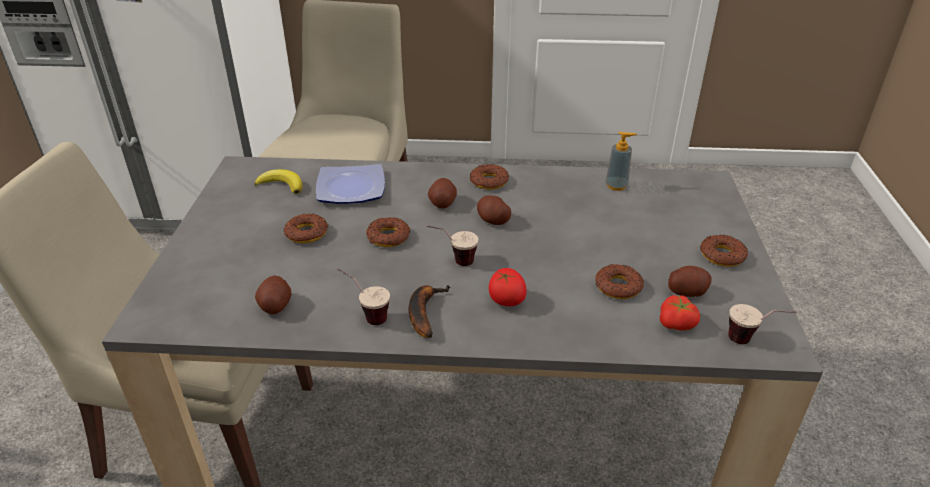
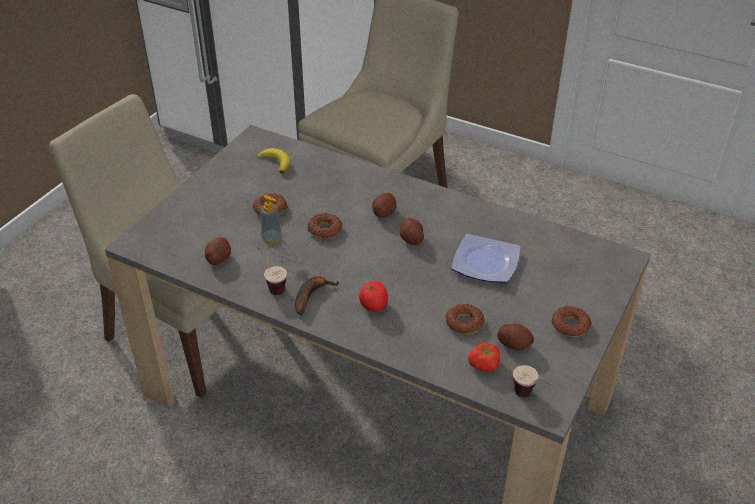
camera: 25 degrees right, 5 degrees up
(349, 189) = (322, 180): plate -> plate (484, 263)
(453, 261) = (357, 264): cup -> none
(489, 181) = (433, 204): donut -> none
(616, 186) = (536, 238): soap dispenser -> soap dispenser (272, 239)

